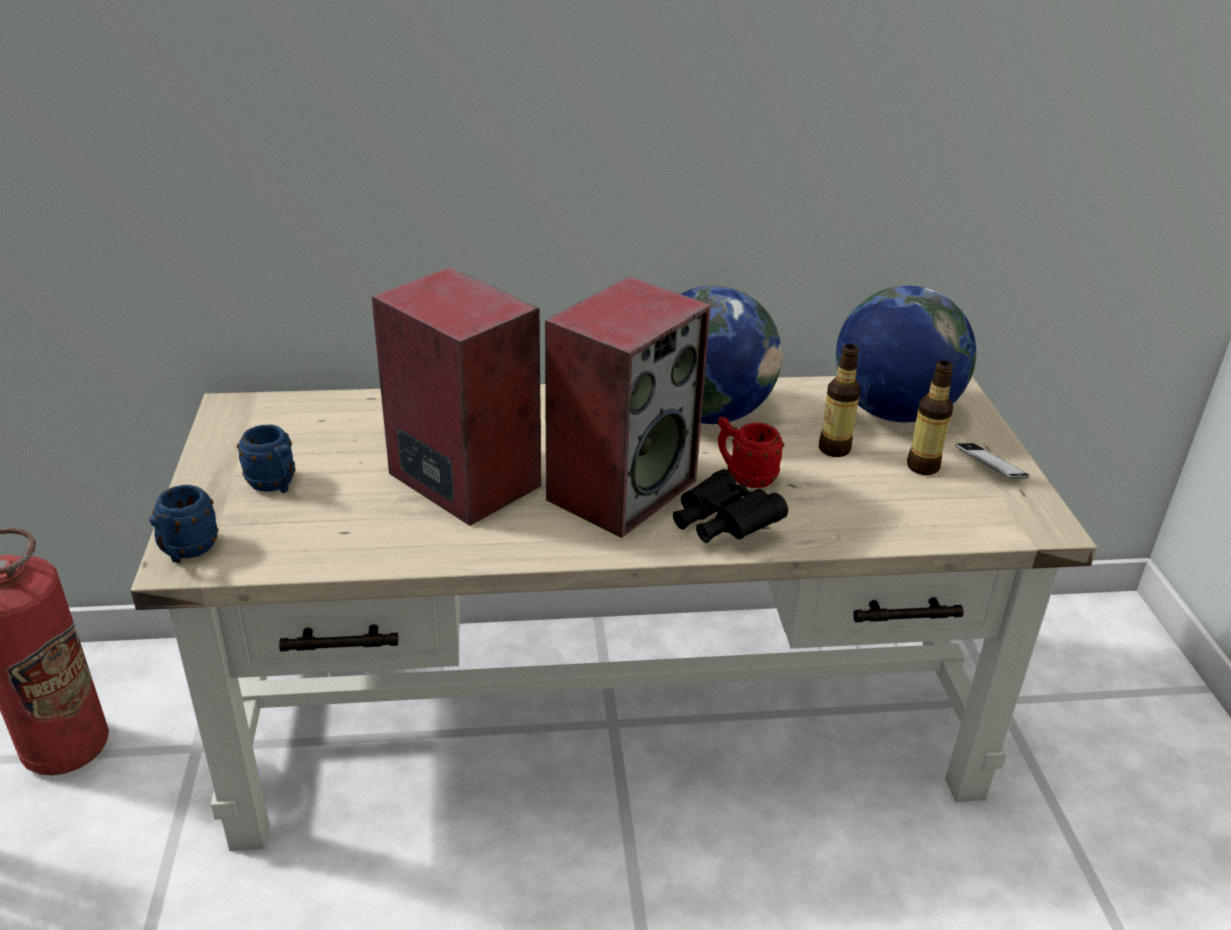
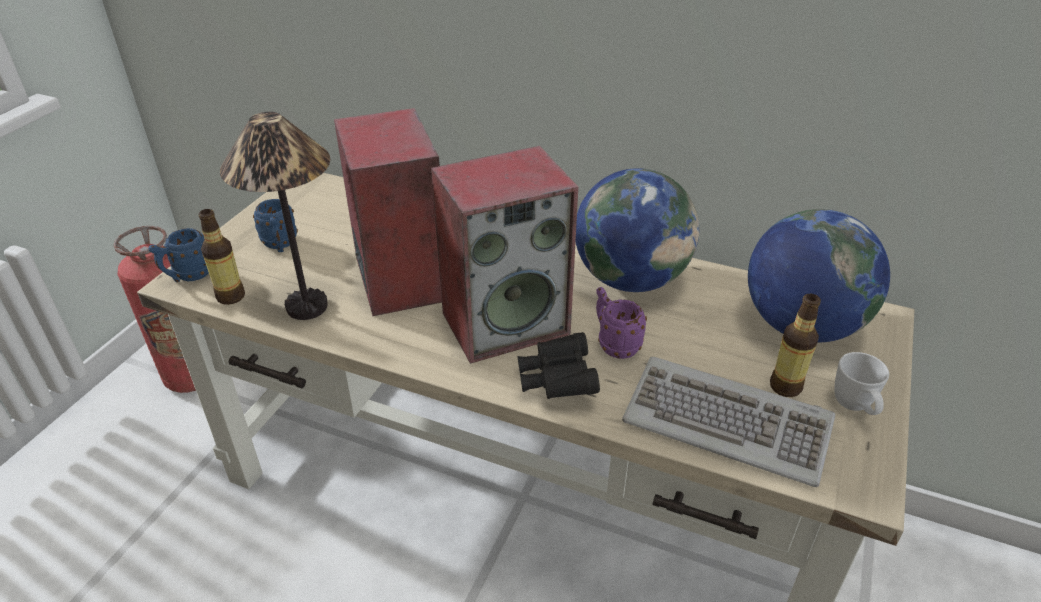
camera: 30 degrees right, 5 degrees up
(382, 539) = (307, 307): none -> table lamp
(745, 476) = (614, 344): red mug -> purple mug
(834, 449) = (714, 344): bottle -> bottle (230, 296)
(901, 511) = (727, 423): none -> keyboard
(990, 466) = (855, 408): phone -> white mug

